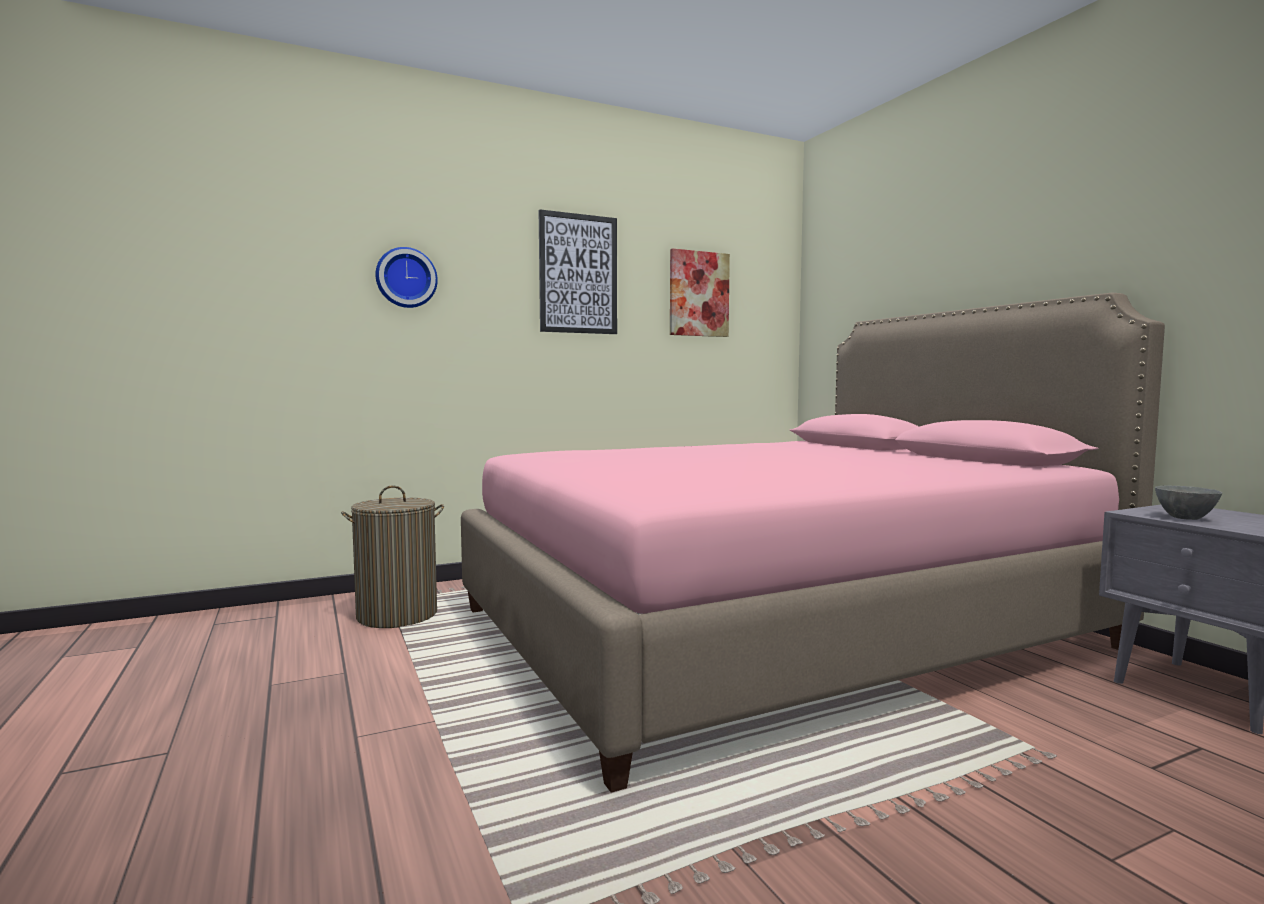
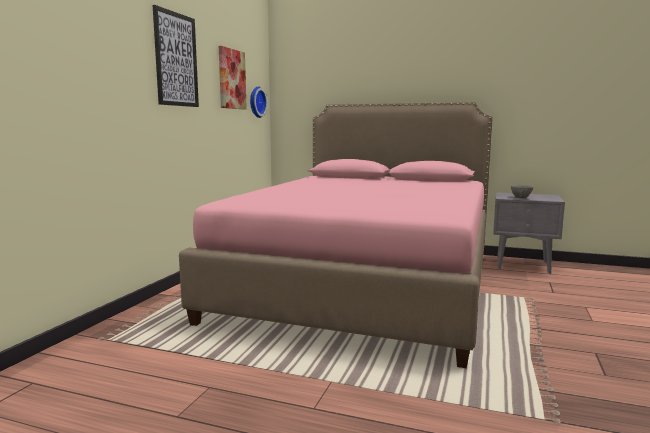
camera: 45 degrees left, 5 degrees up
(397, 615) = (144, 345): laundry basket -> none
(406, 278) = (72, 53): wall clock -> wall clock (256, 102)

